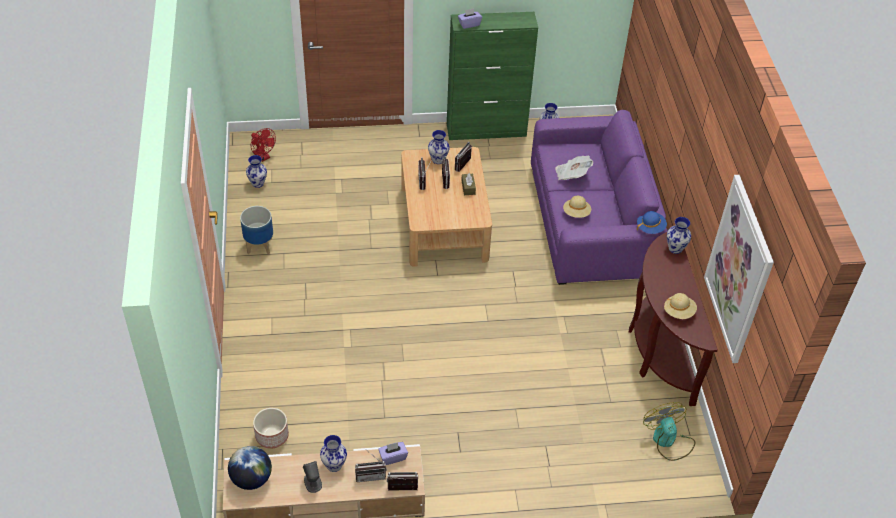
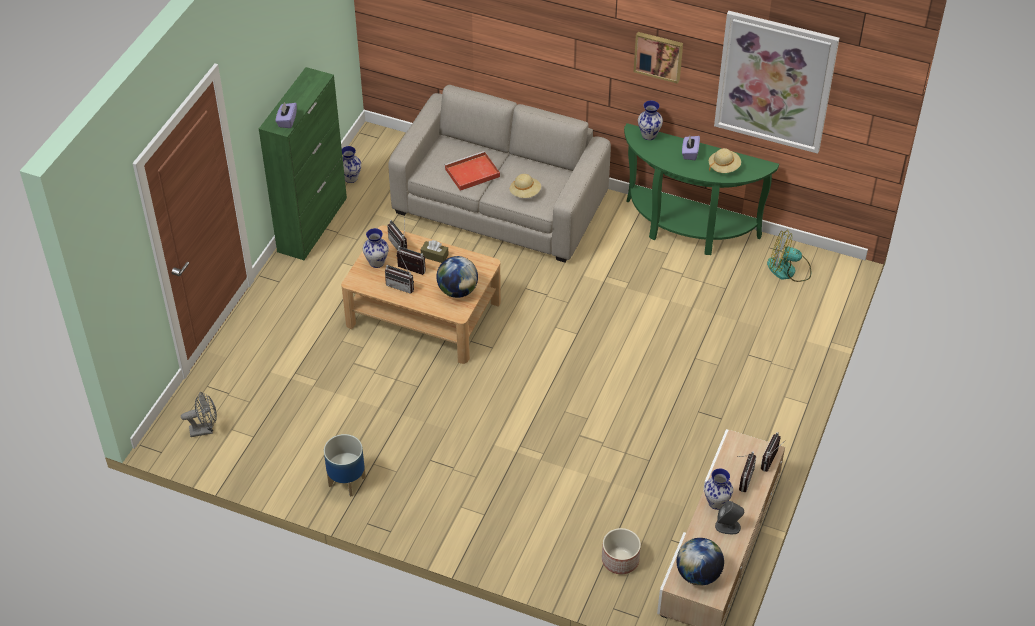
camera: 60 degrees left, 0 degrees up
(258, 183) = (245, 449): vase -> none
(263, 157) = (205, 429): red fan -> grey fan
(393, 457) = (731, 454): purple tissue box -> purple tissue box (690, 153)
(441, 214) = (457, 291): none -> globe
(572, 174) = (471, 173): newspaper -> red tray
(591, 221) = (500, 203): purple sofa -> beige sofa
(650, 228) = (594, 146): blue hat -> none
(658, 350) = (687, 230): brown console table -> green console table
(705, 184) = (658, 56): none -> picture

